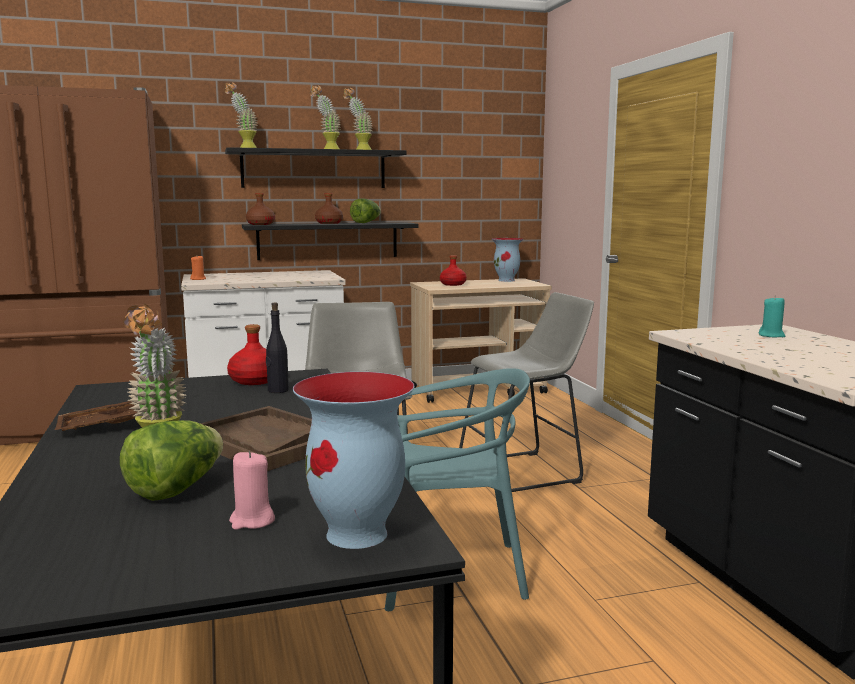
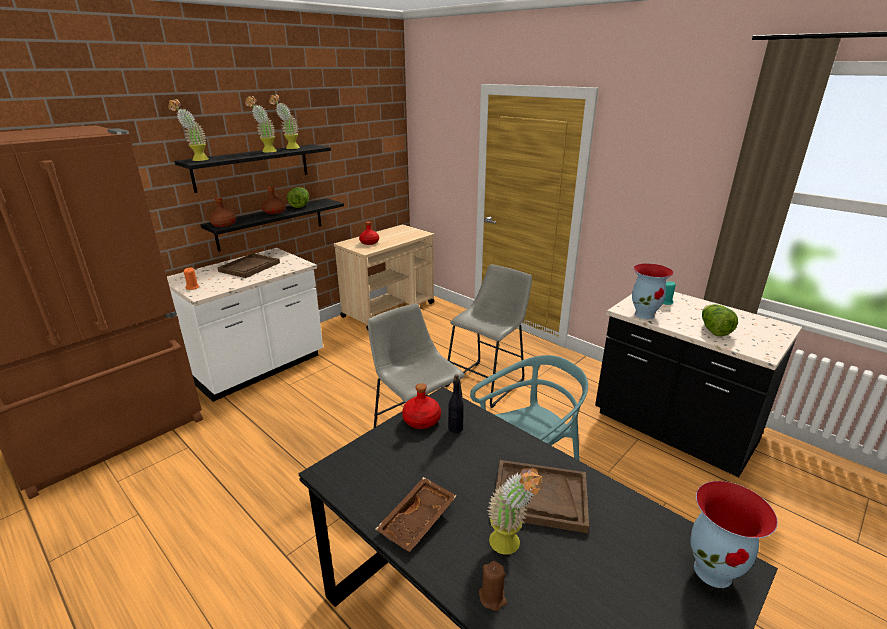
camera: 30 degrees left, 15 degrees up
(70, 477) = (492, 598): none -> brown candle
(176, 489) = (571, 576): lettuce -> lettuce (714, 330)
(252, 521) = (654, 587): pink candle -> none
(275, 275) = (249, 267): none -> brown tray
(507, 280) = (397, 230): vase -> vase (644, 314)

